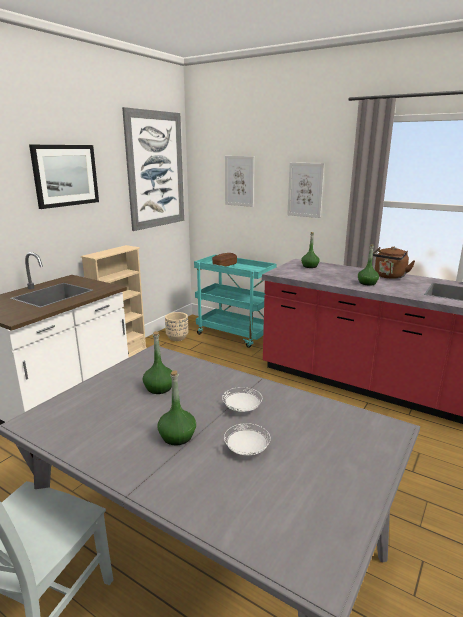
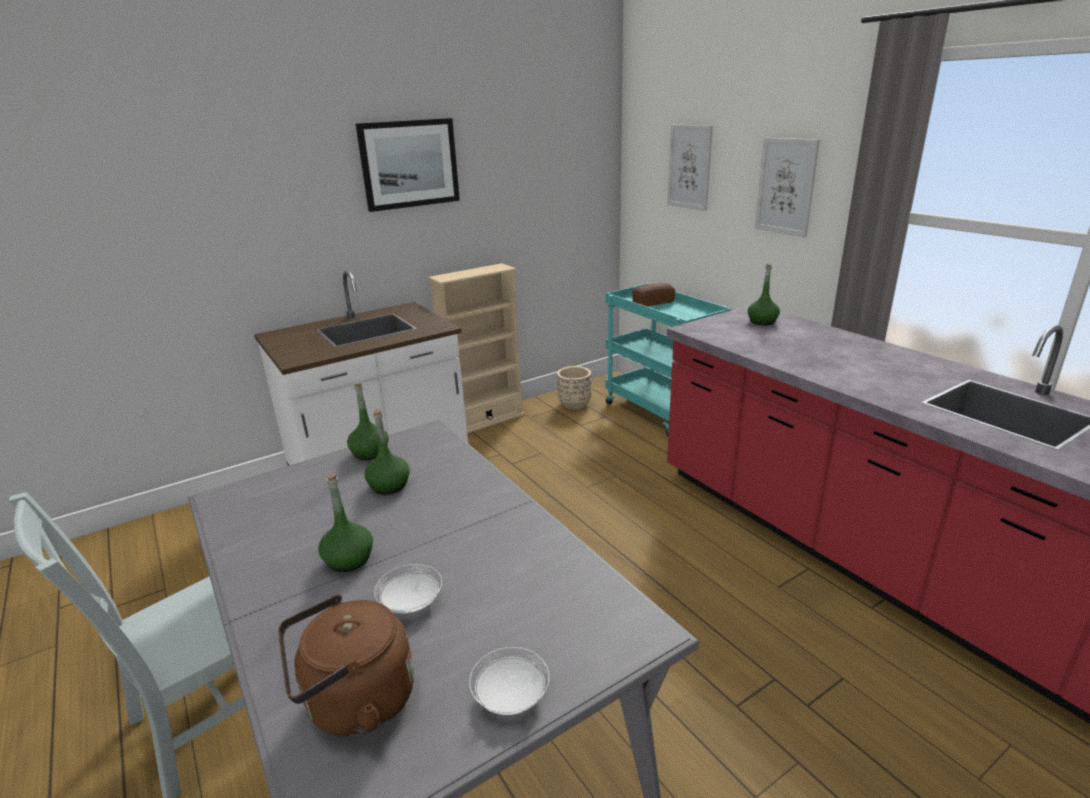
camera: 25 degrees right, 5 degrees up
(156, 170) = (561, 150): picture -> none
(241, 409) = (460, 541): white plate -> white plate (510, 696)
(367, 283) = (832, 365): green bottle -> green bottle (370, 453)
(389, 276) = (891, 357): brown kettle -> brown kettle (354, 704)

